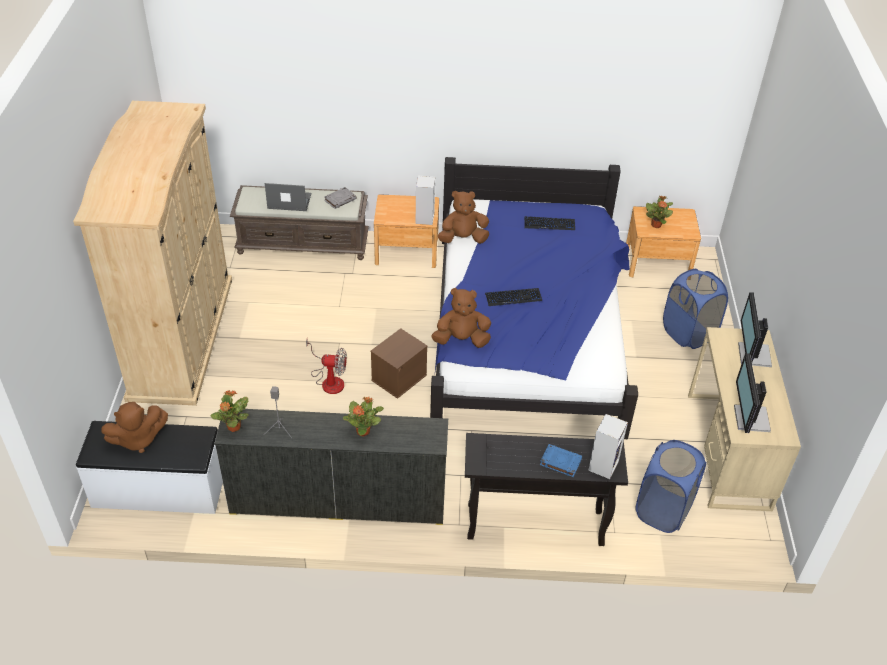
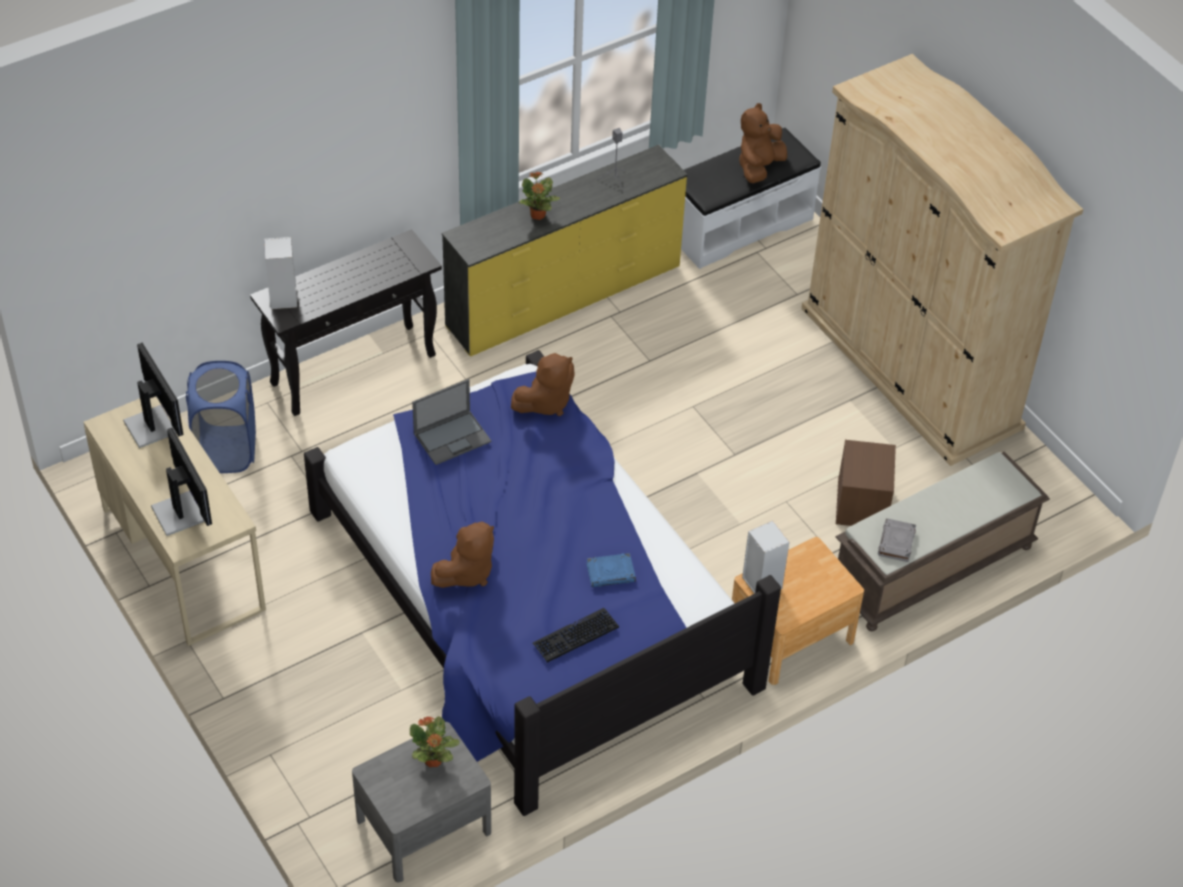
camera: 145 degrees right, 5 degrees up
(233, 427) = (657, 163): potted plant -> none
(289, 201) = (956, 502): laptop -> laptop (453, 437)
(329, 380) = (698, 405): fan -> none
(399, 377) = (626, 449): brown storage box -> brown storage box (862, 504)
(463, 239) = (671, 554): brown plush toy -> brown plush toy (466, 572)
(513, 297) = (530, 486): keyboard -> none
(560, 462) = (328, 282): blue book -> blue book (611, 572)
(657, 262) = (423, 826): brown nightstand -> grey nightstand
(688, 333) = (311, 711): blue laundry basket -> none

